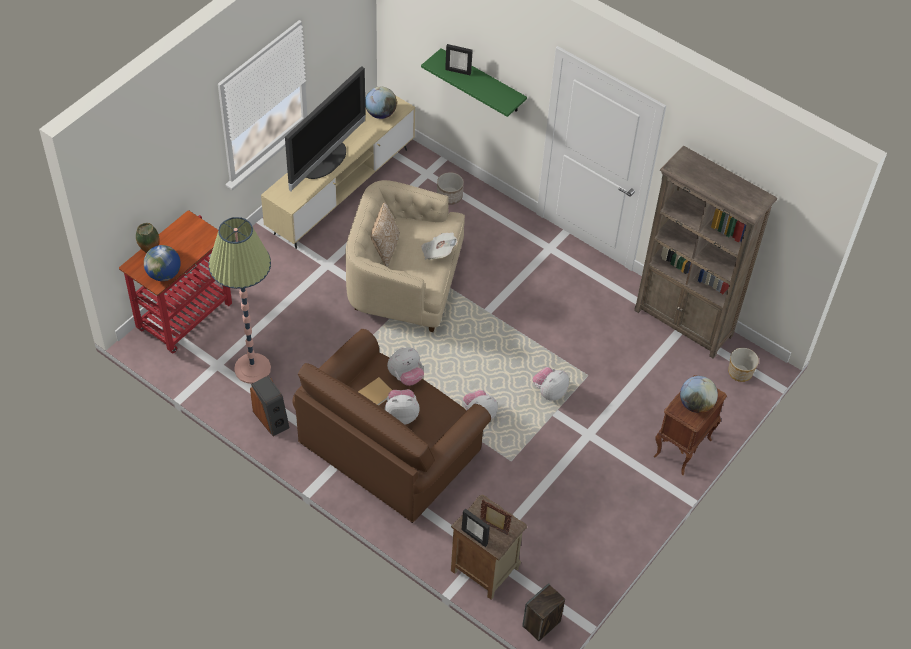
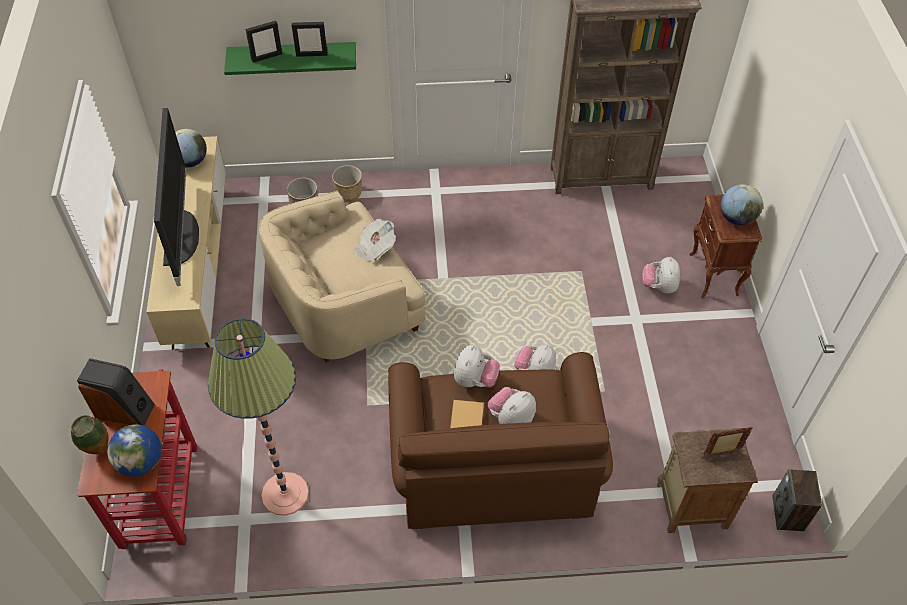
camera: 40 degrees left, 0 degrees up
(271, 418) = (355, 528): speaker -> speaker (125, 409)
(385, 249) = (322, 279): pillow -> none
(475, 536) = (715, 477): picture frame -> picture frame (311, 54)
(549, 392) = (567, 307): plush toy -> plush toy (659, 287)
(740, 372) = (682, 185): planter -> planter (348, 192)

